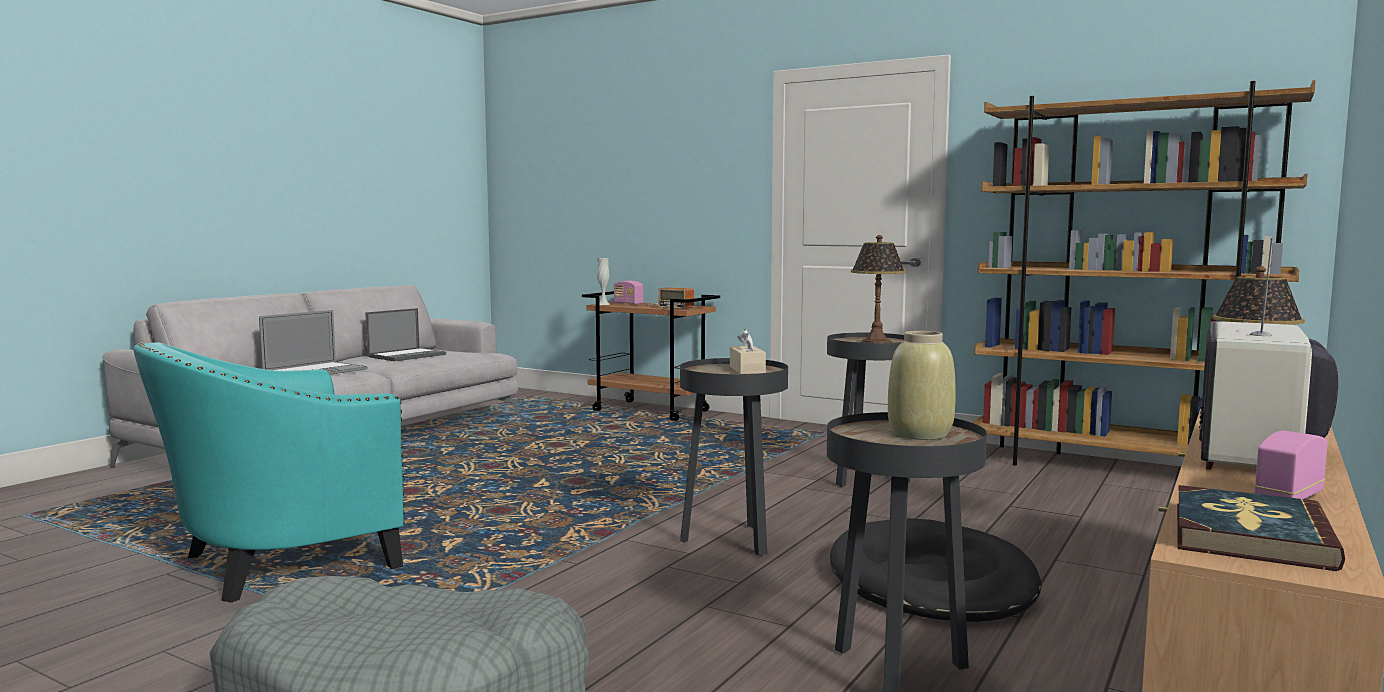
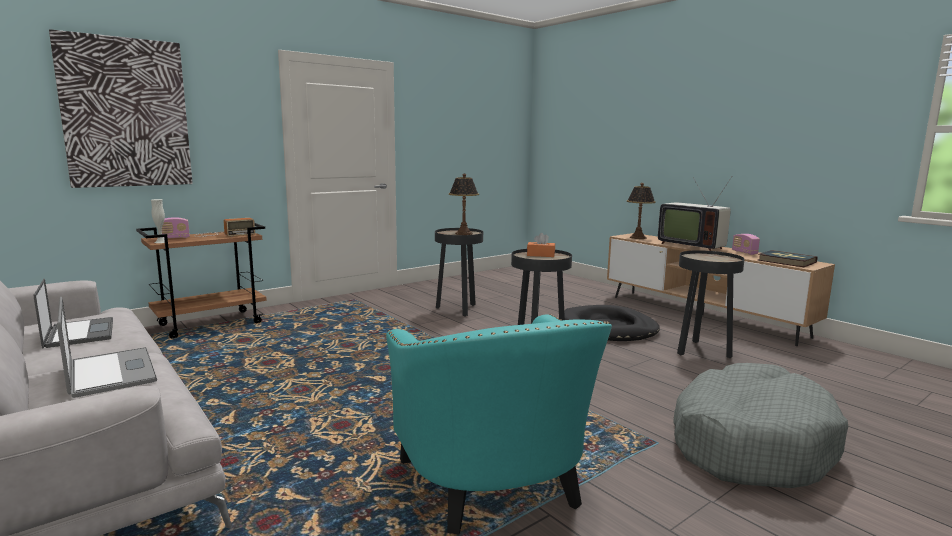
camera: 70 degrees left, 5 degrees up
(621, 168) = (126, 113): none -> picture
(747, 370) = (540, 255): beige tissue box -> orange tissue box
(920, 434) = (709, 257): beige vase -> none
(1118, 469) = (486, 276): brown bookcase -> none

